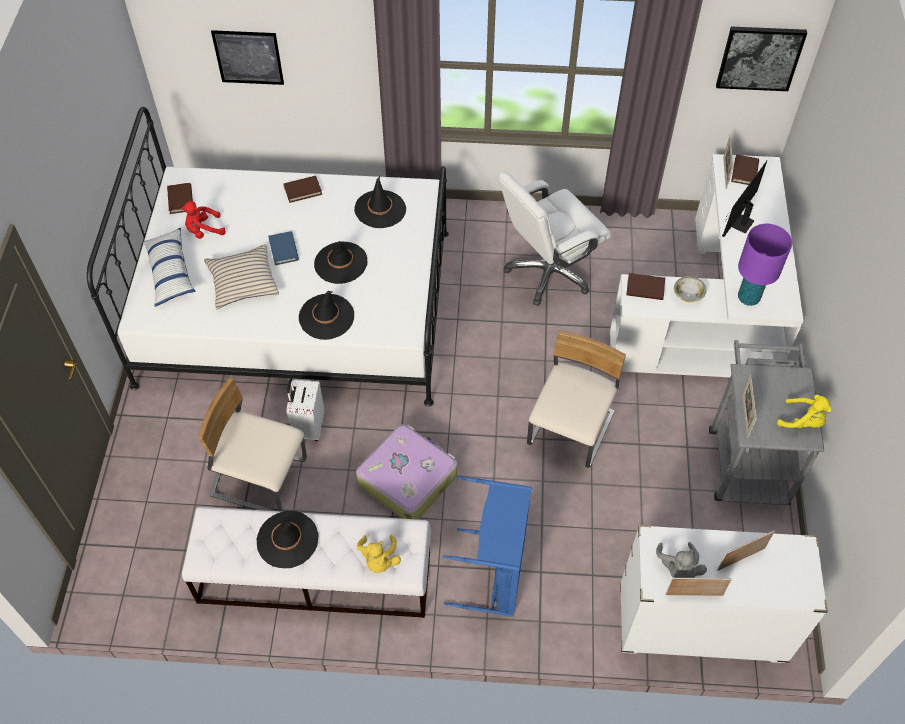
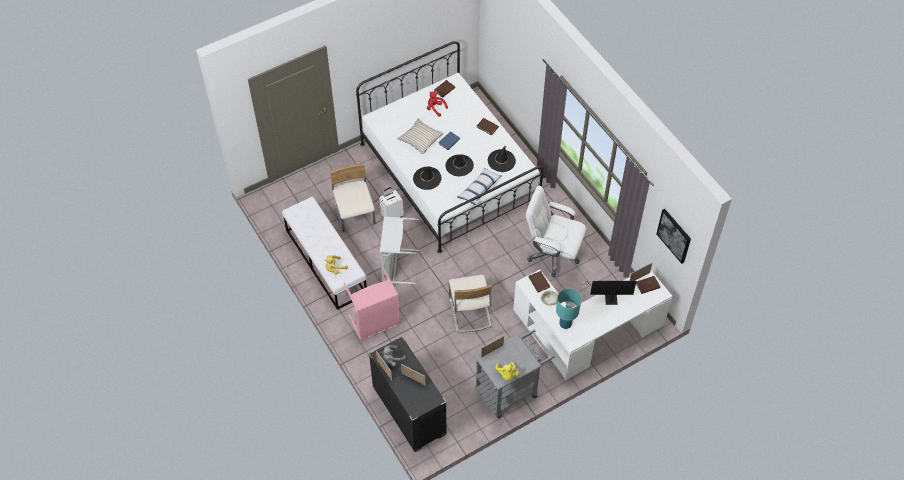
camera: 55 degrees right, 0 degrees up
(170, 273) = (404, 112): pillow -> pillow (479, 189)
(248, 57) = (510, 55): picture -> none
(287, 540) = (320, 233): black hat -> none
(408, 478) = (395, 266): suitcase -> grey laundry basket
(496, 573) = (375, 323): blue laundry basket -> pink laundry basket
(571, 430) = (469, 312): beige chair -> beige chair turned 90 degrees clockwise
(700, 625) = (409, 411): white dresser -> black dresser
(748, 298) = (565, 324): purple table lamp -> turquoise table lamp

